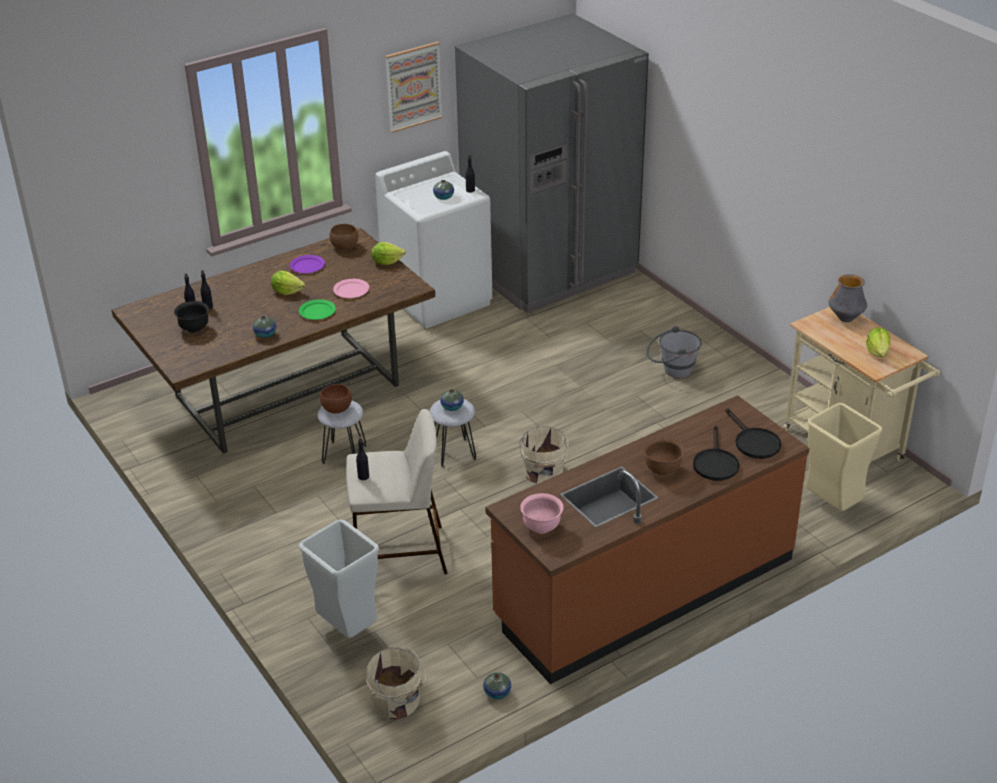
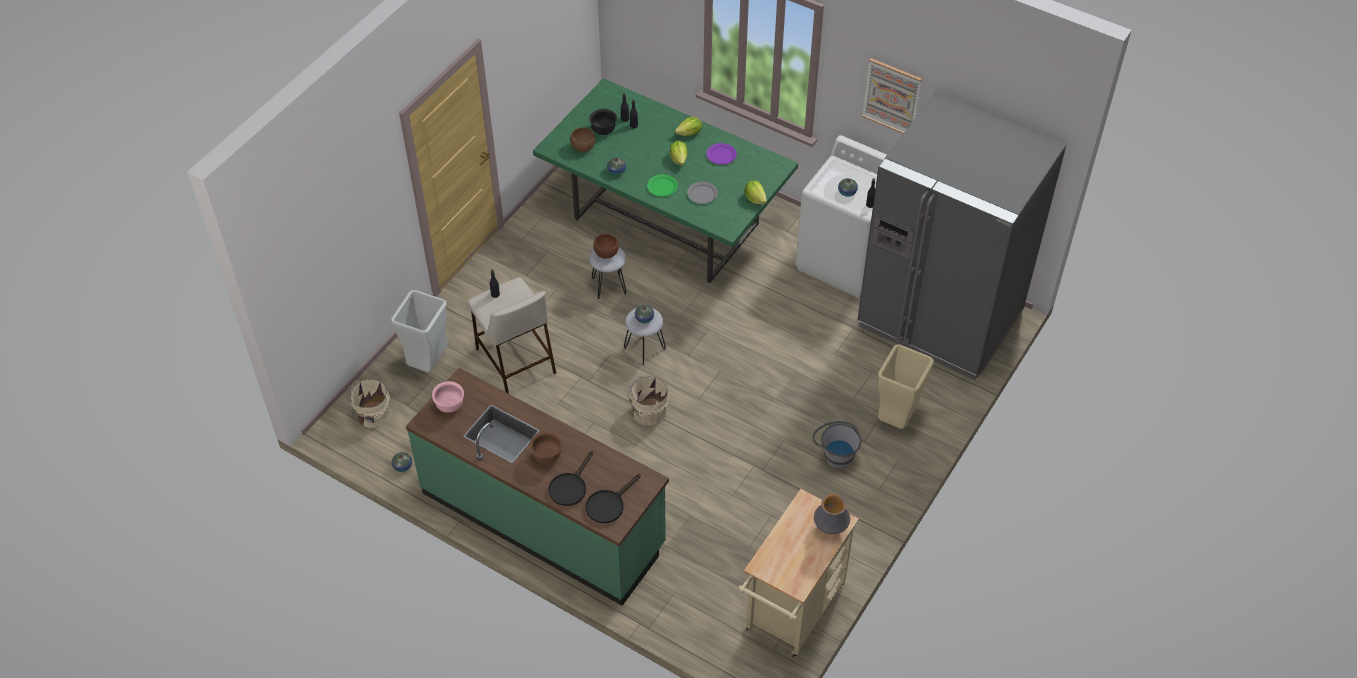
camera: 65 degrees right, 15 degrees up
(285, 391) = (665, 220): brown dining table -> green dining table
(345, 247) = (762, 165): brown bowl -> brown bowl (583, 148)
(351, 290) = (702, 194): pink plate -> grey plate
(644, 589) = (543, 518): brown counter -> green counter
(715, 463) = (570, 486): black frying pan -> black frying pan turned 45 degrees counterclockwise
(831, 505) = (705, 618): beige trash can -> beige trash can (897, 417)
(877, 352) = (788, 562): lettuce -> lettuce (690, 133)

